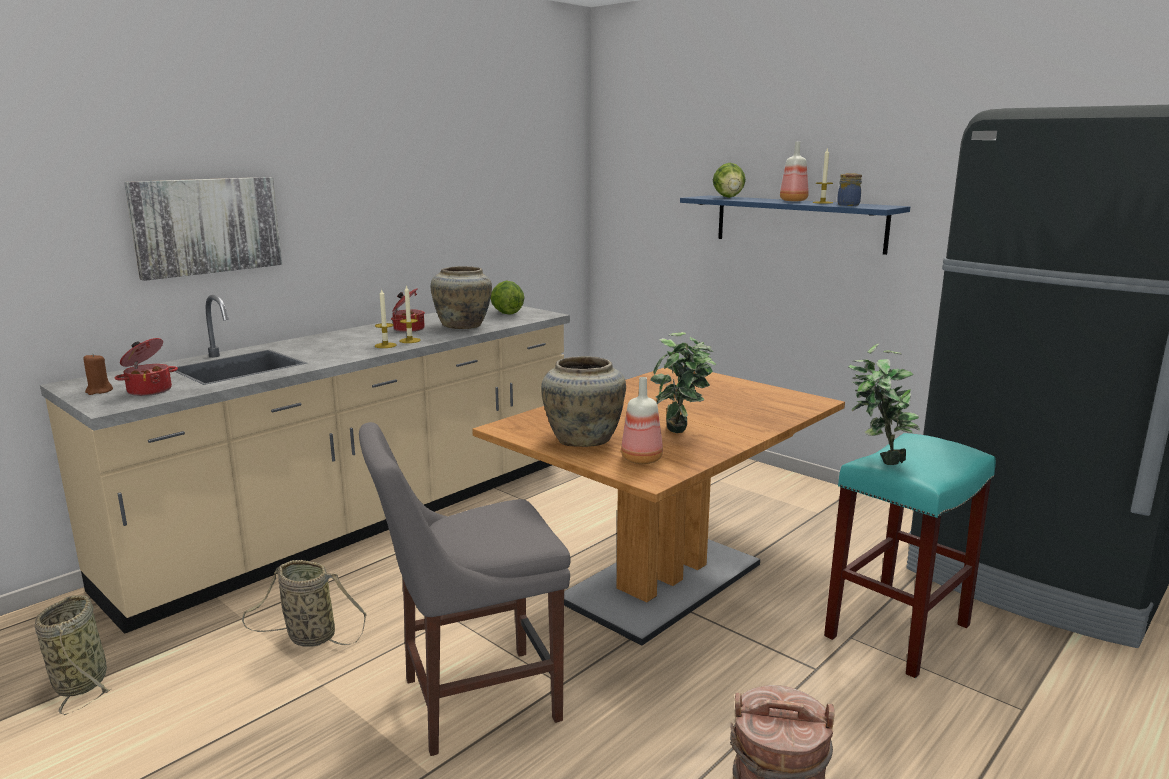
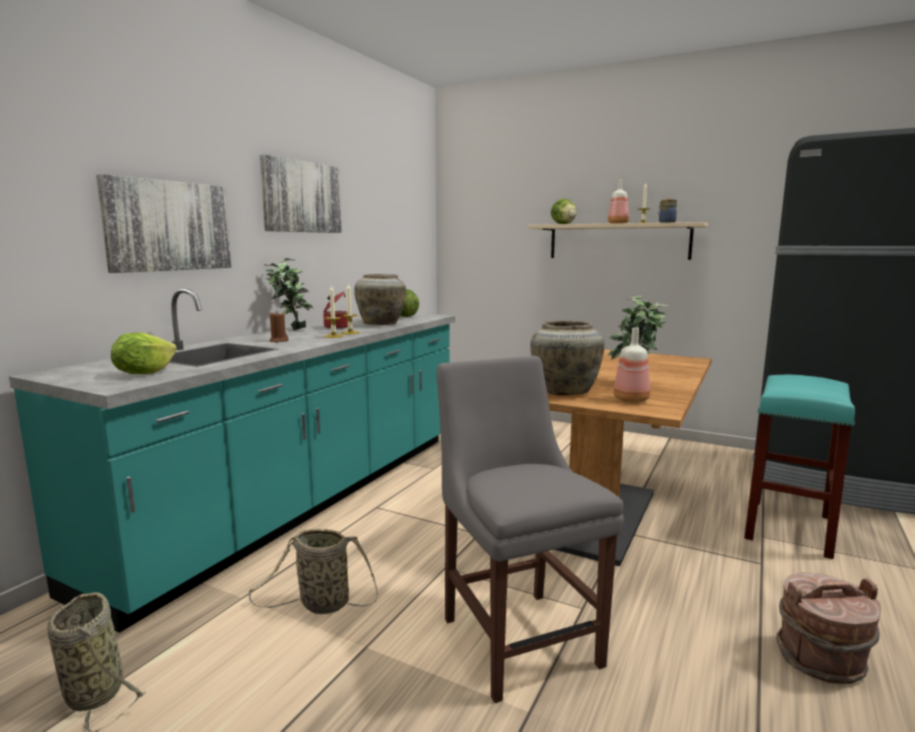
camera: 15 degrees left, 5 degrees down
(99, 391) = (87, 376): brown candle -> brown candle (278, 341)
(149, 390) = (144, 373): cooking pot -> lettuce
(364, 521) = (307, 499): beige counter -> turquoise counter
(378, 175) = (301, 197): none -> picture
(472, 700) = (517, 636): grey chair -> grey chair turned 105 degrees clockwise
(798, 223) = (618, 241): blue shelf -> beige shelf
(877, 460) = (788, 389): potted plant -> potted plant (290, 330)

